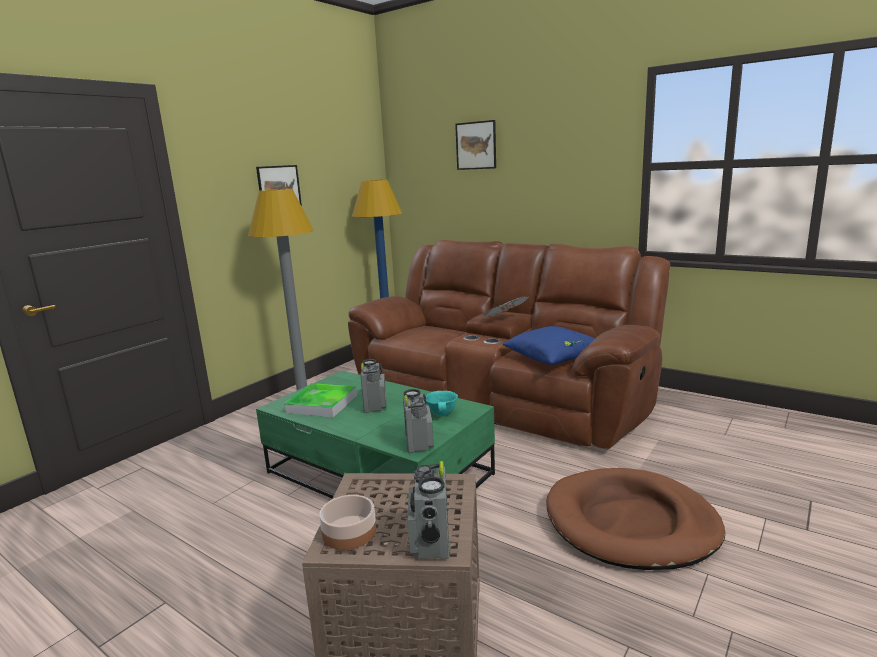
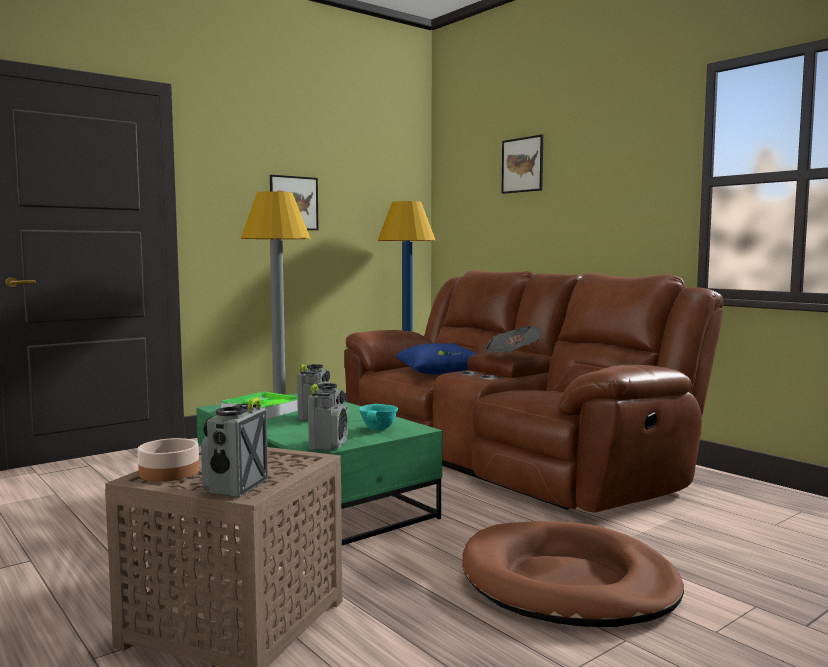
camera: 15 degrees right, 10 degrees down
(552, 357) = (550, 398): blue pillow -> blue pillow (439, 373)

